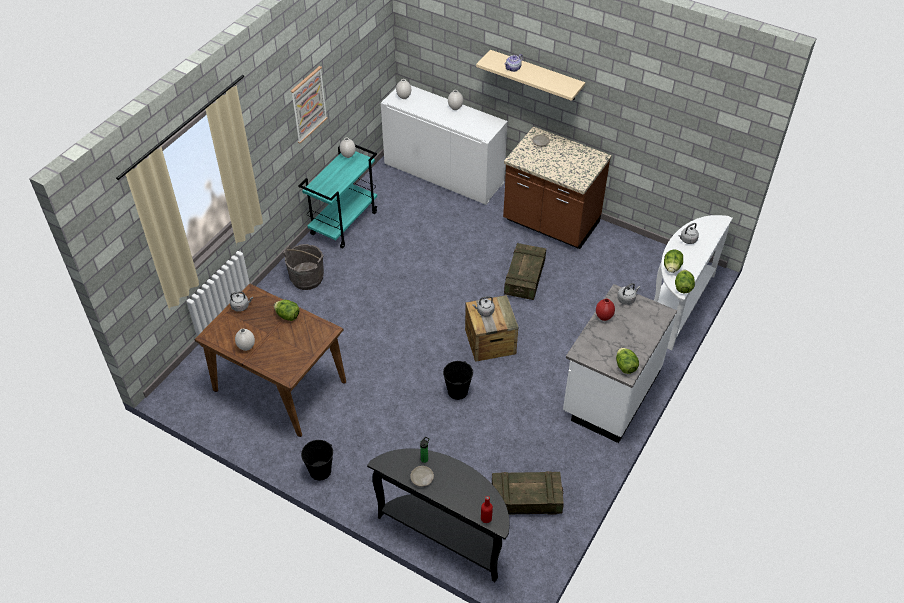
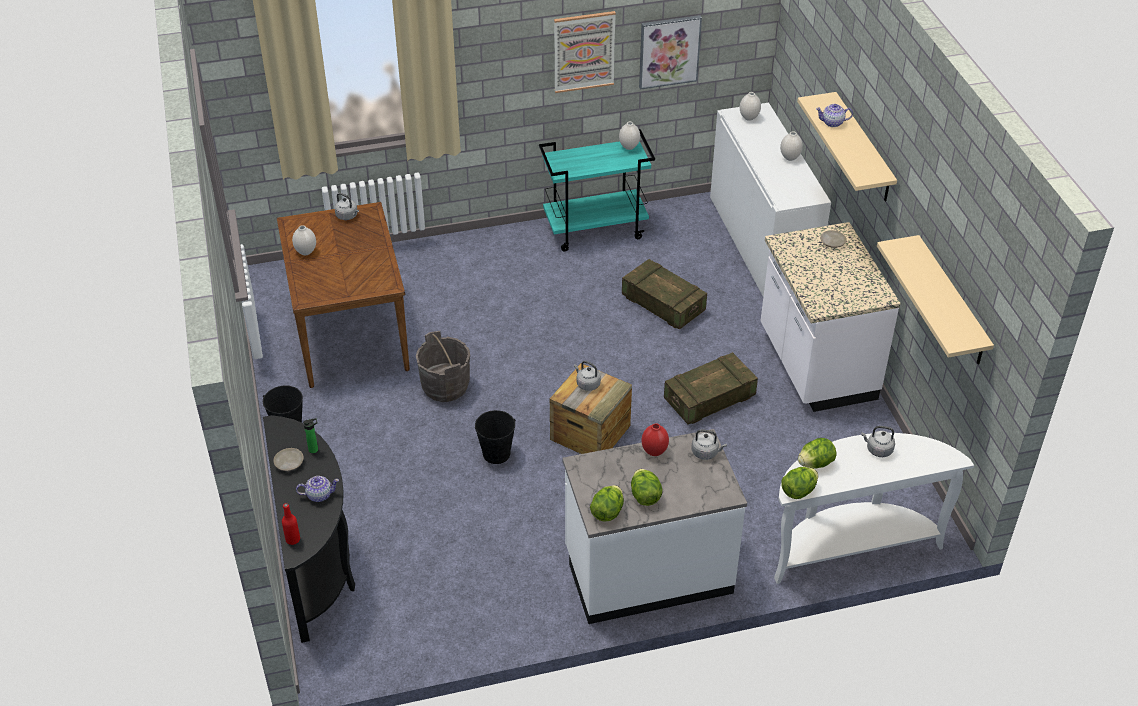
camera: 45 degrees right, 5 degrees down
(287, 316) = (373, 249): lettuce -> lettuce (645, 496)
(307, 278) = (494, 257): grey bucket -> grey bucket (445, 386)
(348, 77) = (669, 51): none -> picture
(464, 482) = (319, 495): none -> teapot
(526, 499) = (426, 598): crate -> crate (663, 304)
(550, 223) = (815, 365): brown counter -> white counter
(669, 135) = (951, 302): none -> beige shelf

